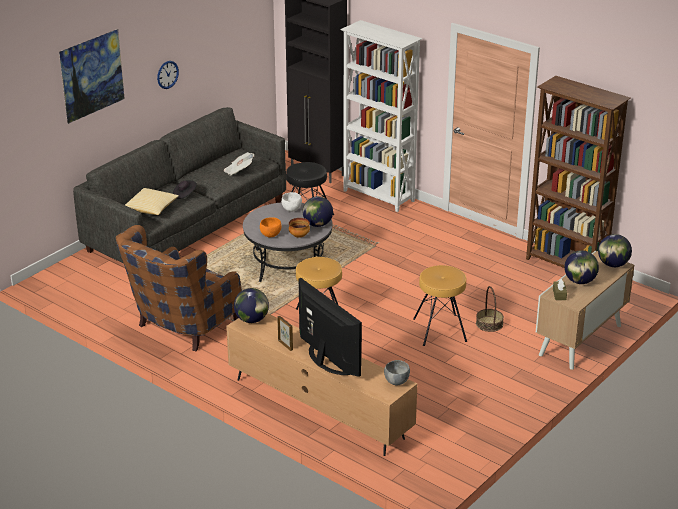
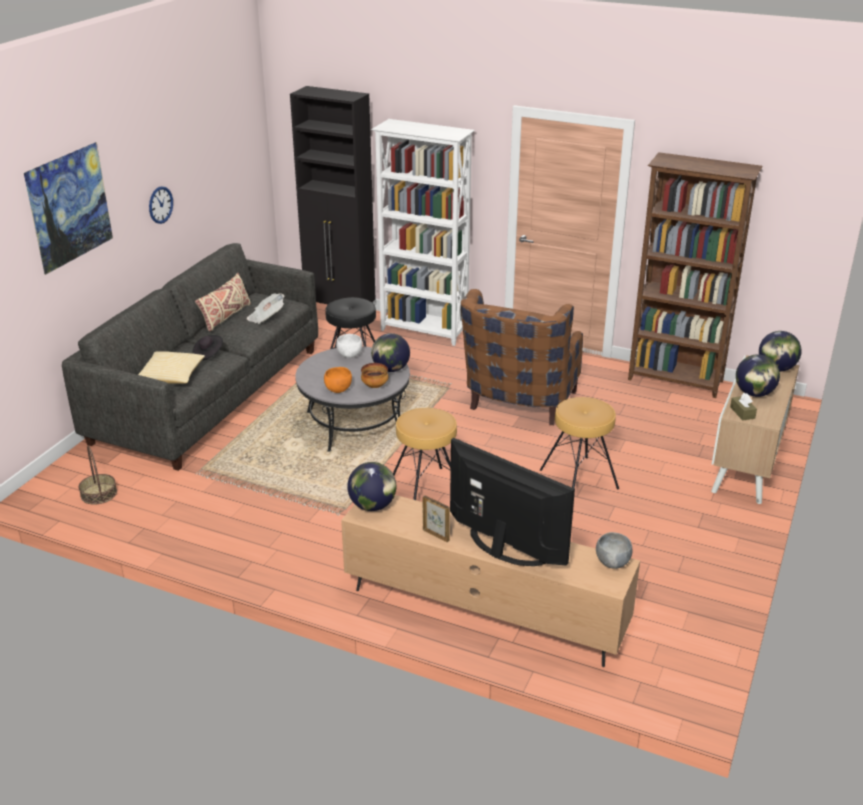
camera: 15 degrees left, 0 degrees up
(180, 328) = (250, 529): brown armchair -> brown armchair (518, 405)
(208, 166) = (225, 317): none -> beige pillow
(489, 324) = (632, 462): basket -> basket (98, 494)

